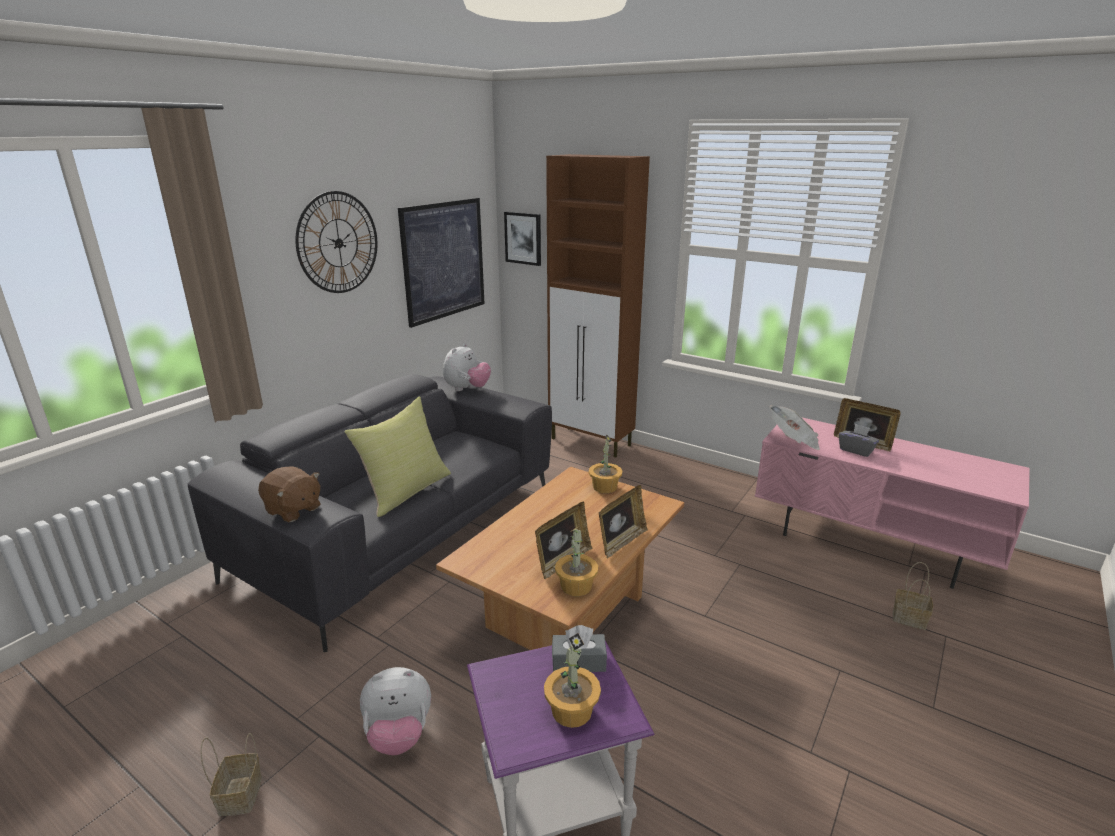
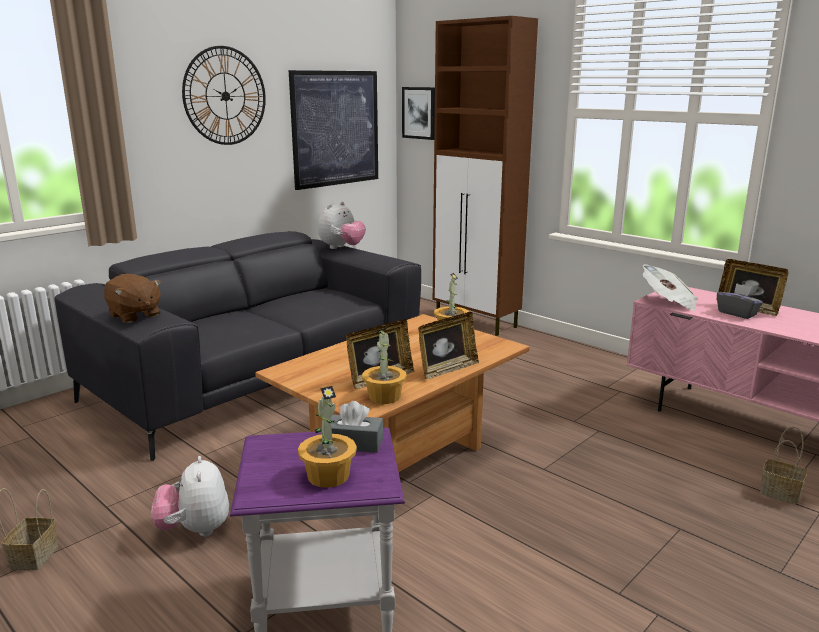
camera: 10 degrees right, 5 degrees down
(399, 735) = (195, 530): plush toy -> plush toy turned 75 degrees clockwise
(406, 491) = (257, 325): yellow pillow -> none

